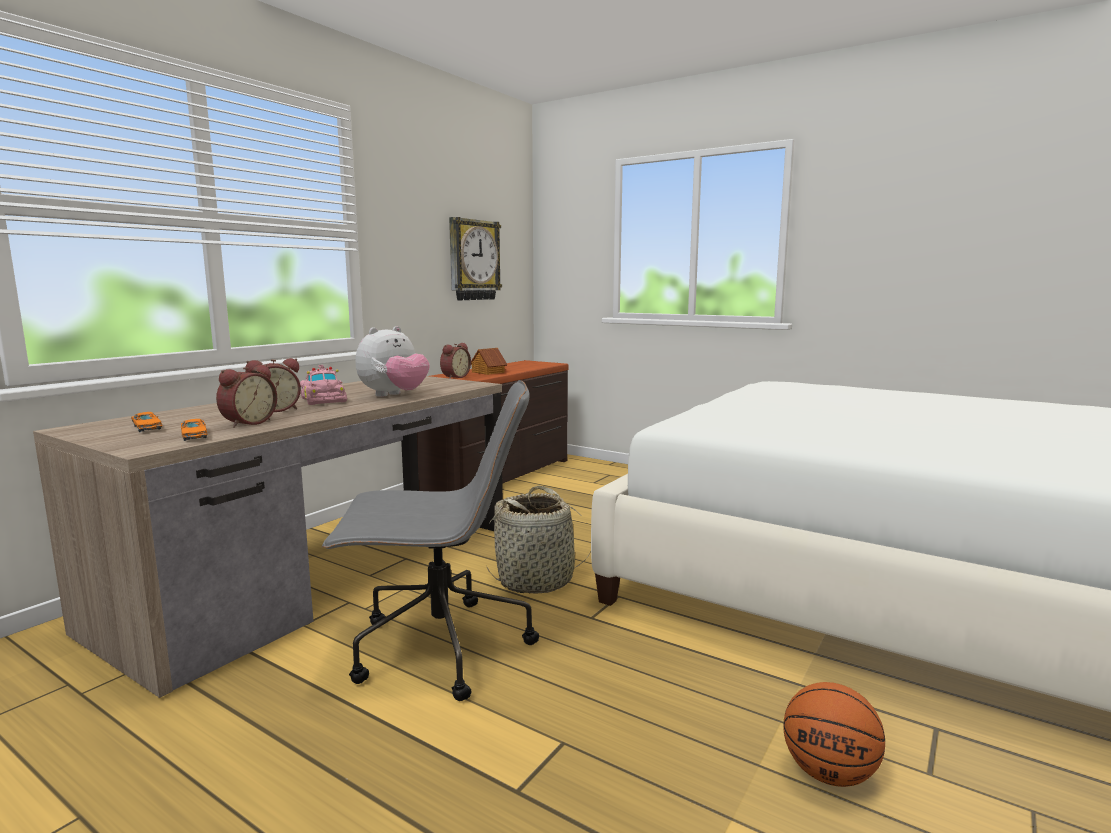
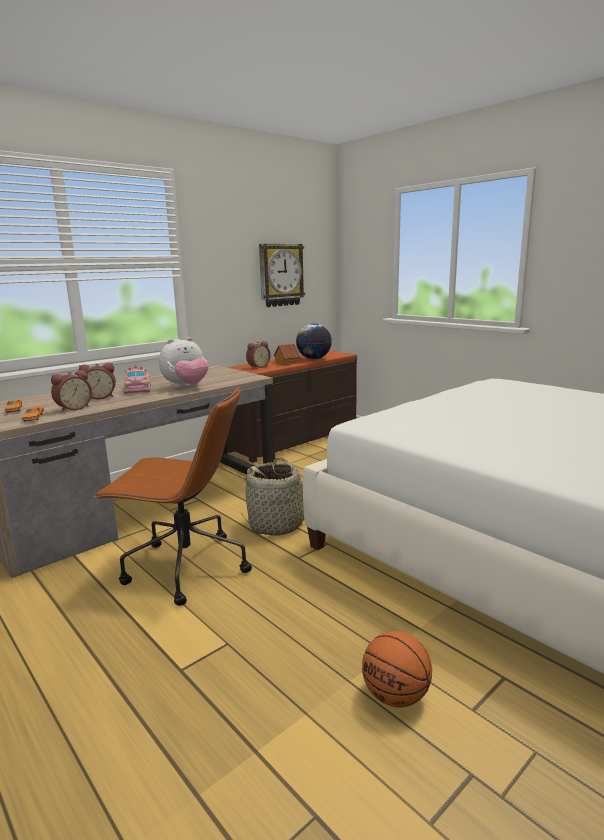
camera: 15 degrees right, 5 degrees up
(438, 649) = (184, 567): grey office chair -> brown office chair
(519, 368) = (314, 359): none -> globe

